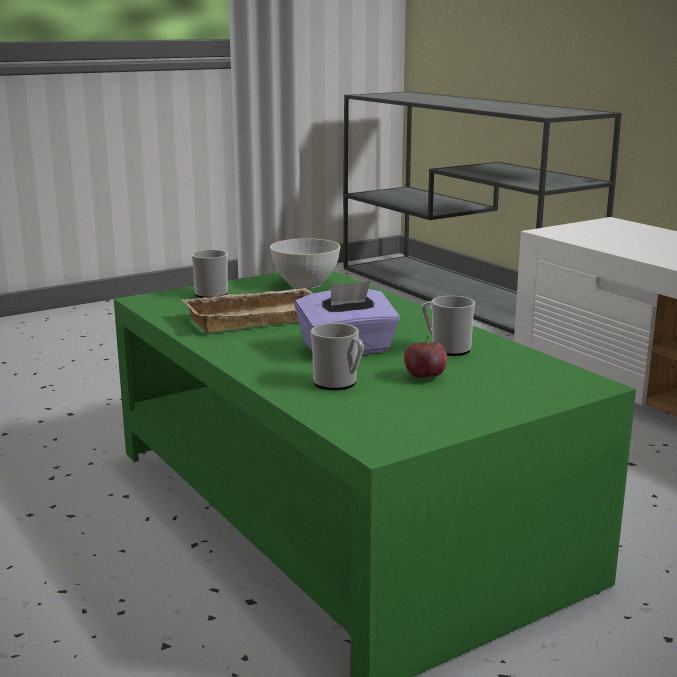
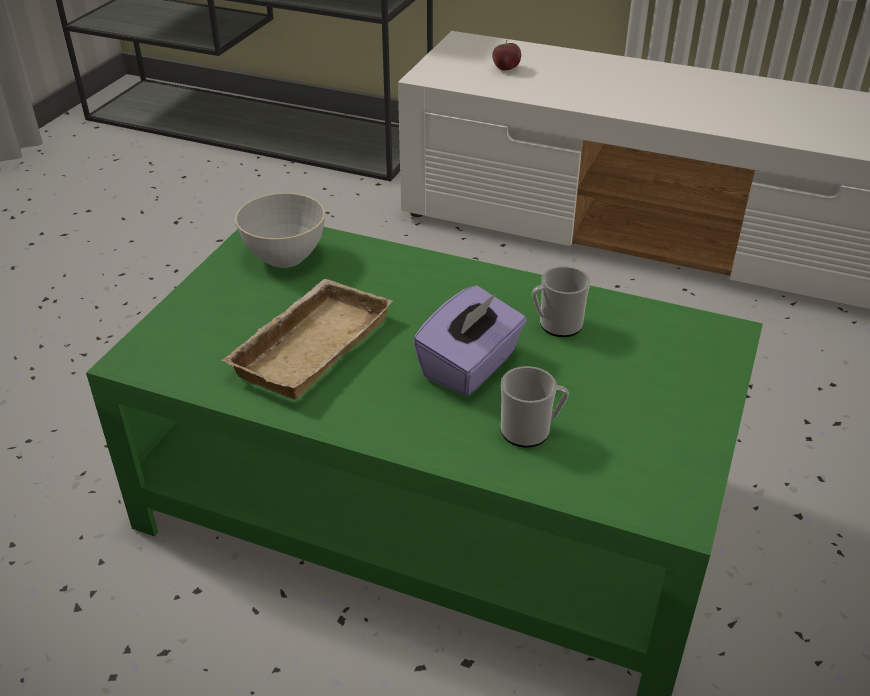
camera: 35 degrees left, 20 degrees up
(209, 293) = (196, 316): mug -> none
(425, 377) = (590, 383): apple -> apple (506, 68)

